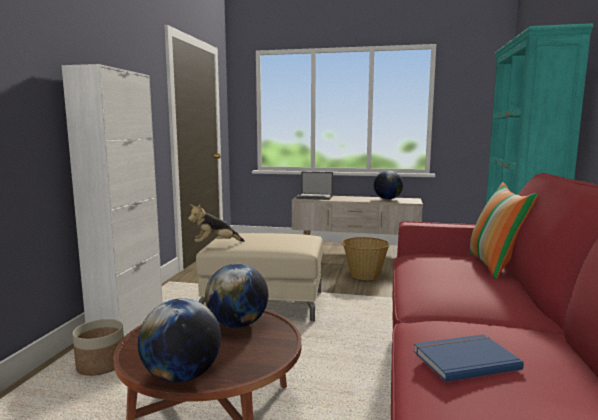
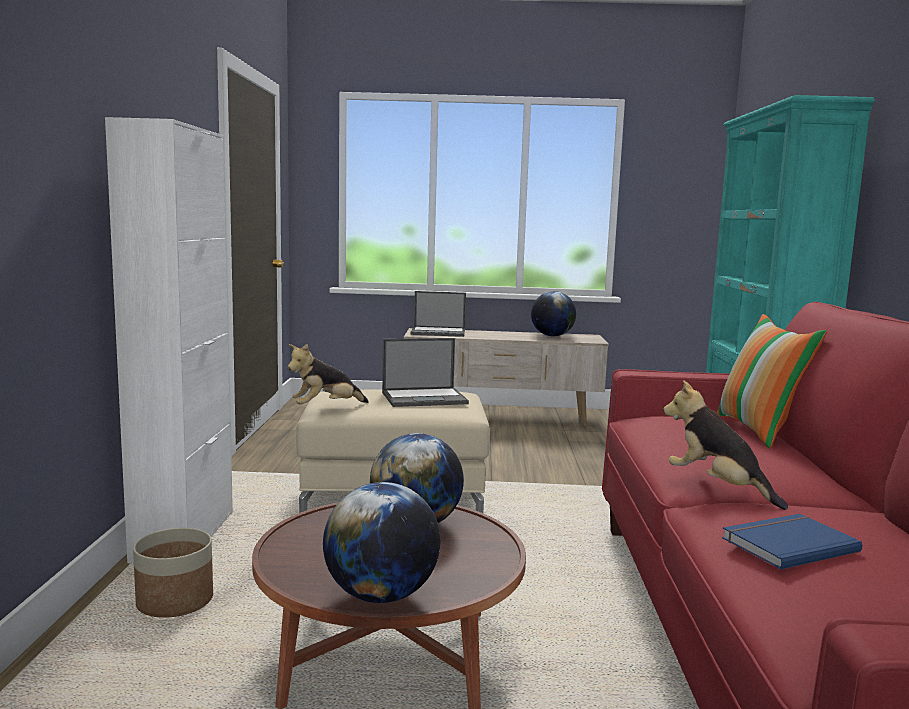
camera: 10 degrees left, 0 degrees up
(282, 239) = (425, 398): none -> laptop
(364, 275) = (529, 453): basket -> none
(437, 309) = (717, 487): none -> plush toy

